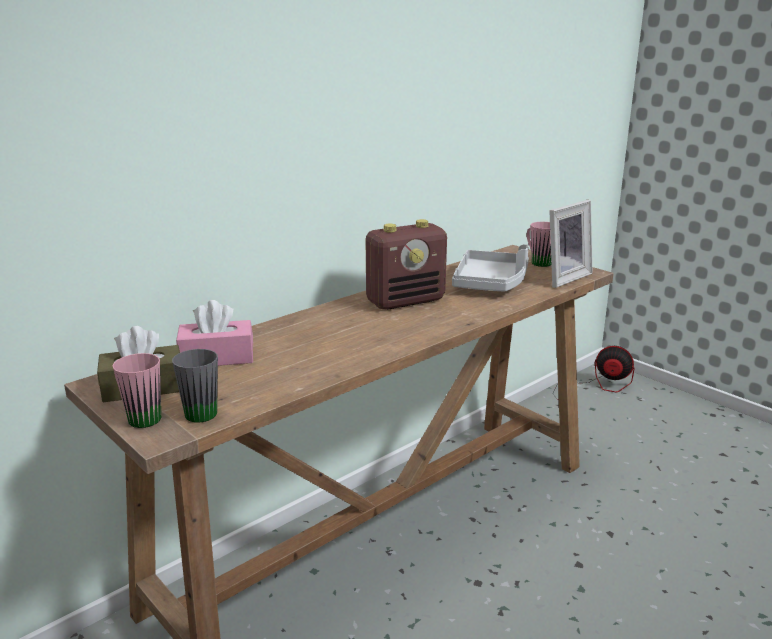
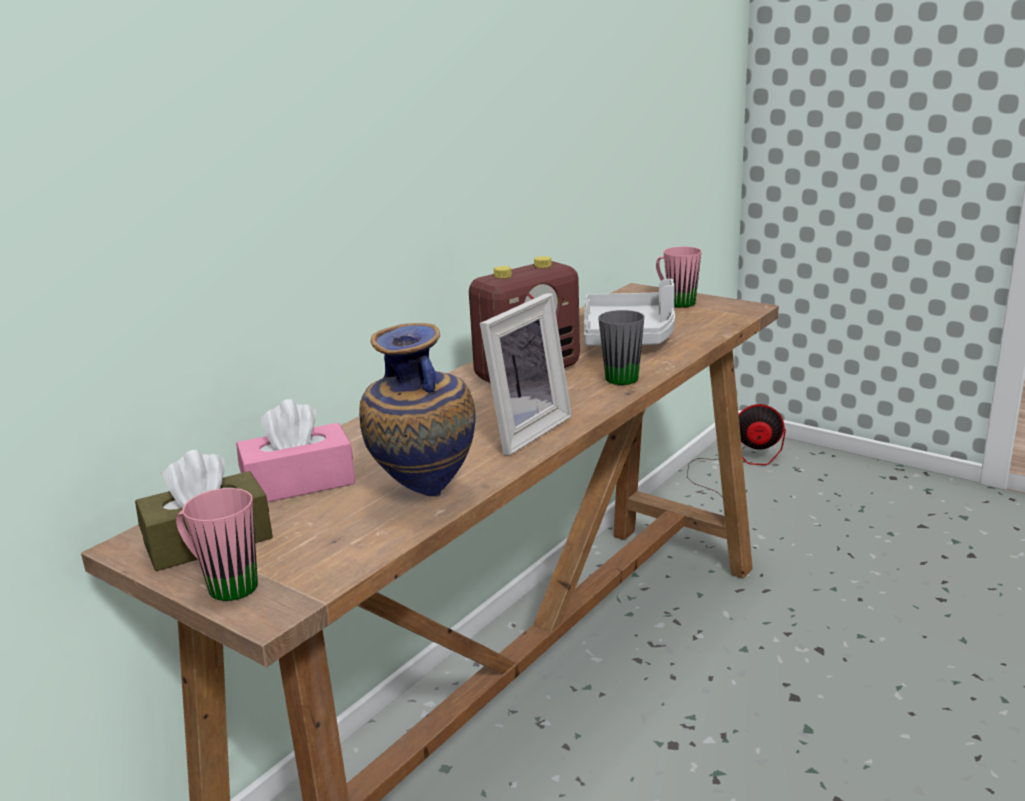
camera: 10 degrees left, 0 degrees up
(202, 410) = (313, 561): grey mug -> grey mug (618, 375)
(292, 378) = (423, 497): none -> vase
(563, 277) = (718, 318): picture frame -> picture frame (522, 431)

